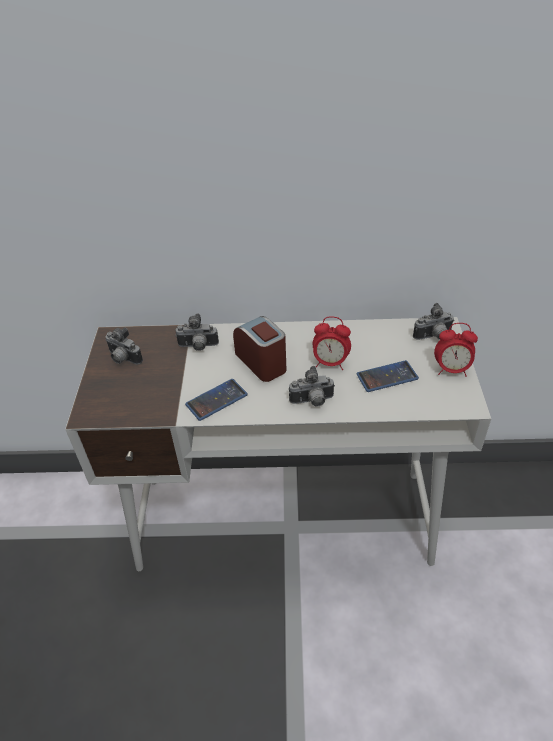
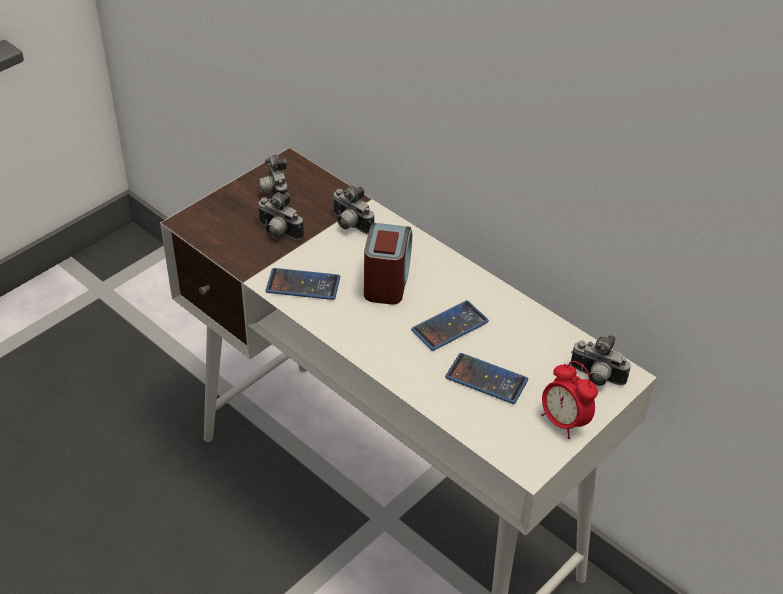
camera: 40 degrees right, 0 degrees up
(312, 401) = (383, 348): camera -> camera (278, 233)
(330, 363) = (450, 326): alarm clock -> phone

